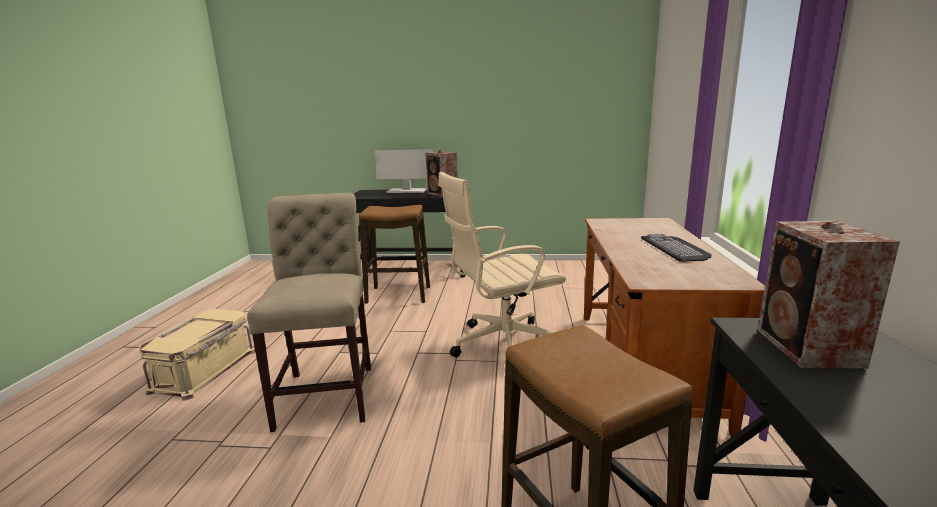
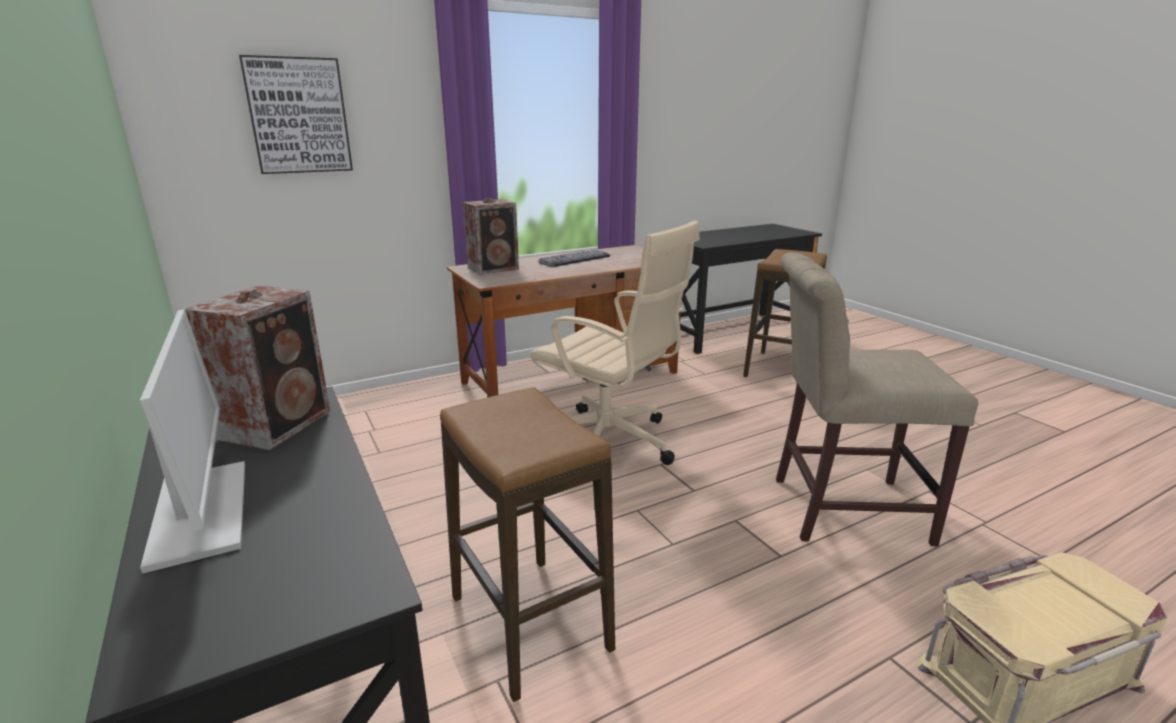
camera: 125 degrees left, 5 degrees up
(328, 392) = (839, 508): beige chair -> beige chair turned 45 degrees clockwise
(678, 92) = (298, 116): none -> picture
(809, 349) = (711, 239): speaker -> speaker (495, 268)

